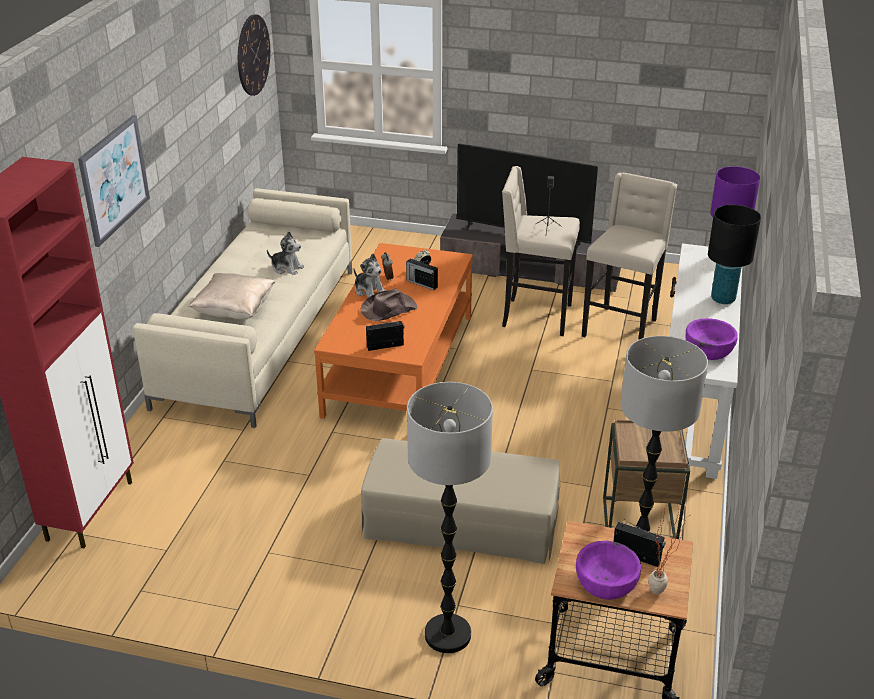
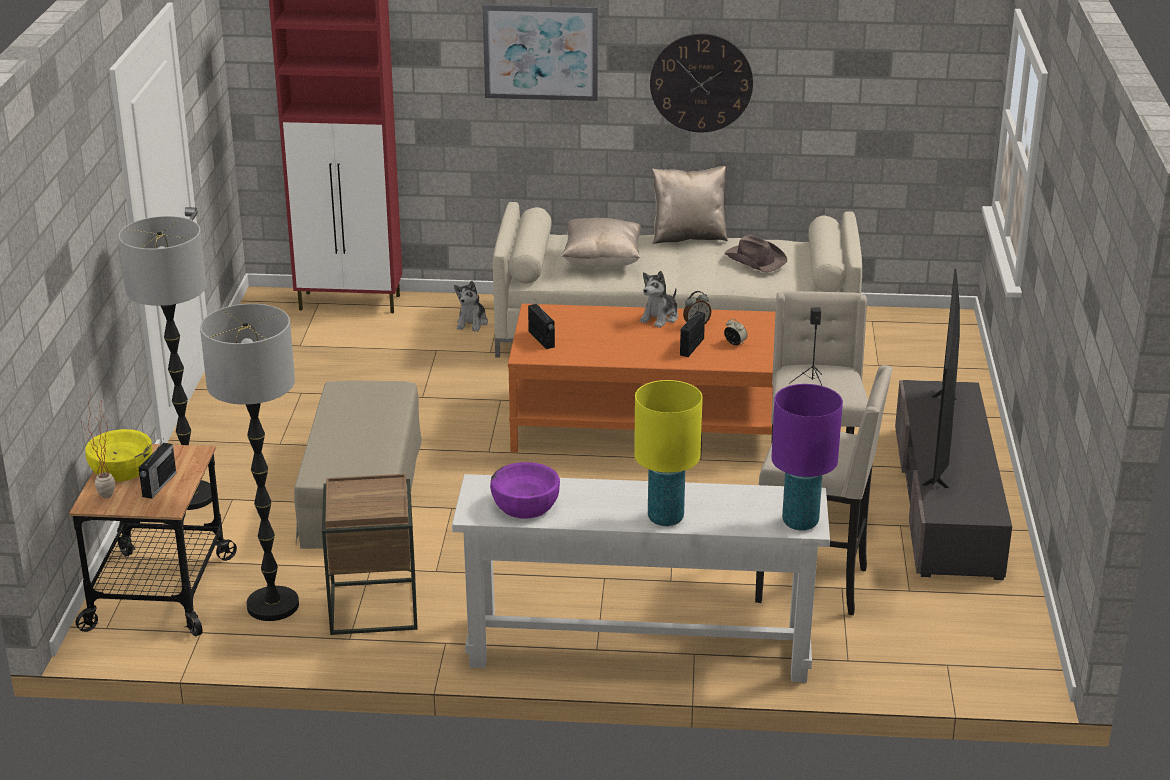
camera: 80 degrees right, 5 degrees down
(215, 268) = (688, 237): none -> beige pillow
(253, 55) = (925, 58): wall clock -> wall clock (701, 82)
(287, 268) = (710, 274): plush toy -> plush toy (472, 323)
(388, 309) = (621, 333): brown hat -> brown hat (755, 259)
(606, 582) = (121, 469): purple bowl -> yellow bowl
(723, 299) = (665, 518): black table lamp -> yellow table lamp

